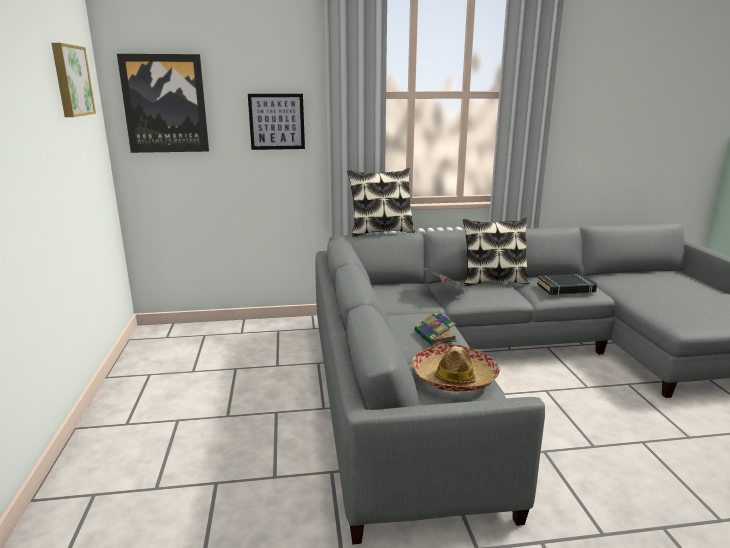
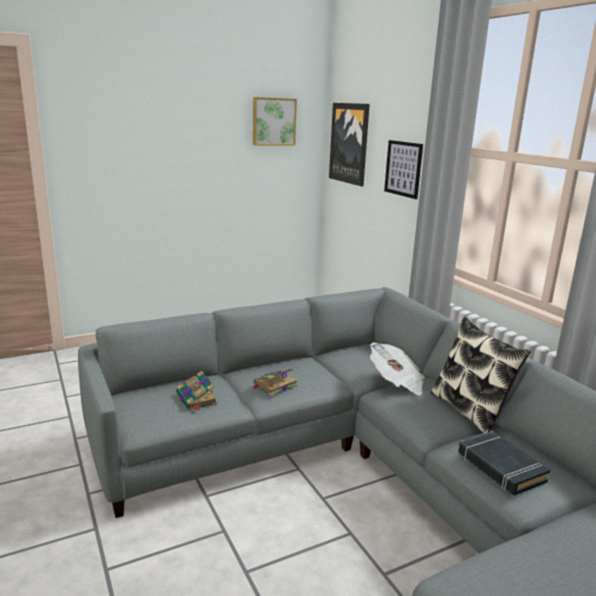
camera: 70 degrees right, 0 degrees up
(381, 231) = (425, 302): pillow -> none
(454, 377) = (197, 399): hat -> book

